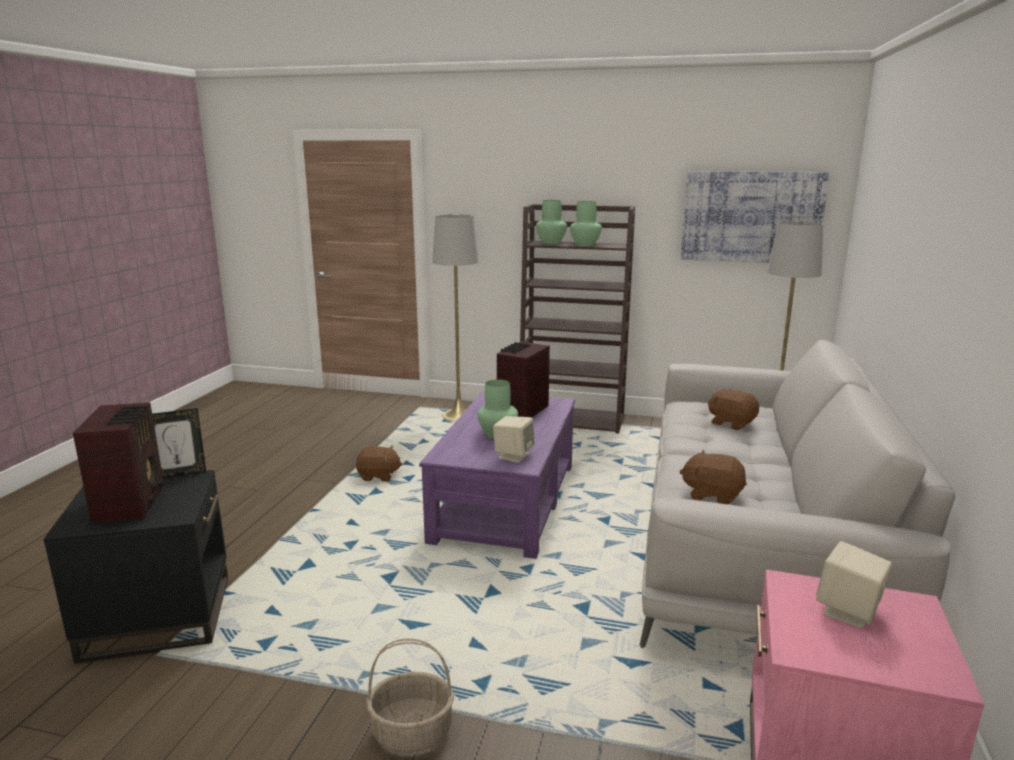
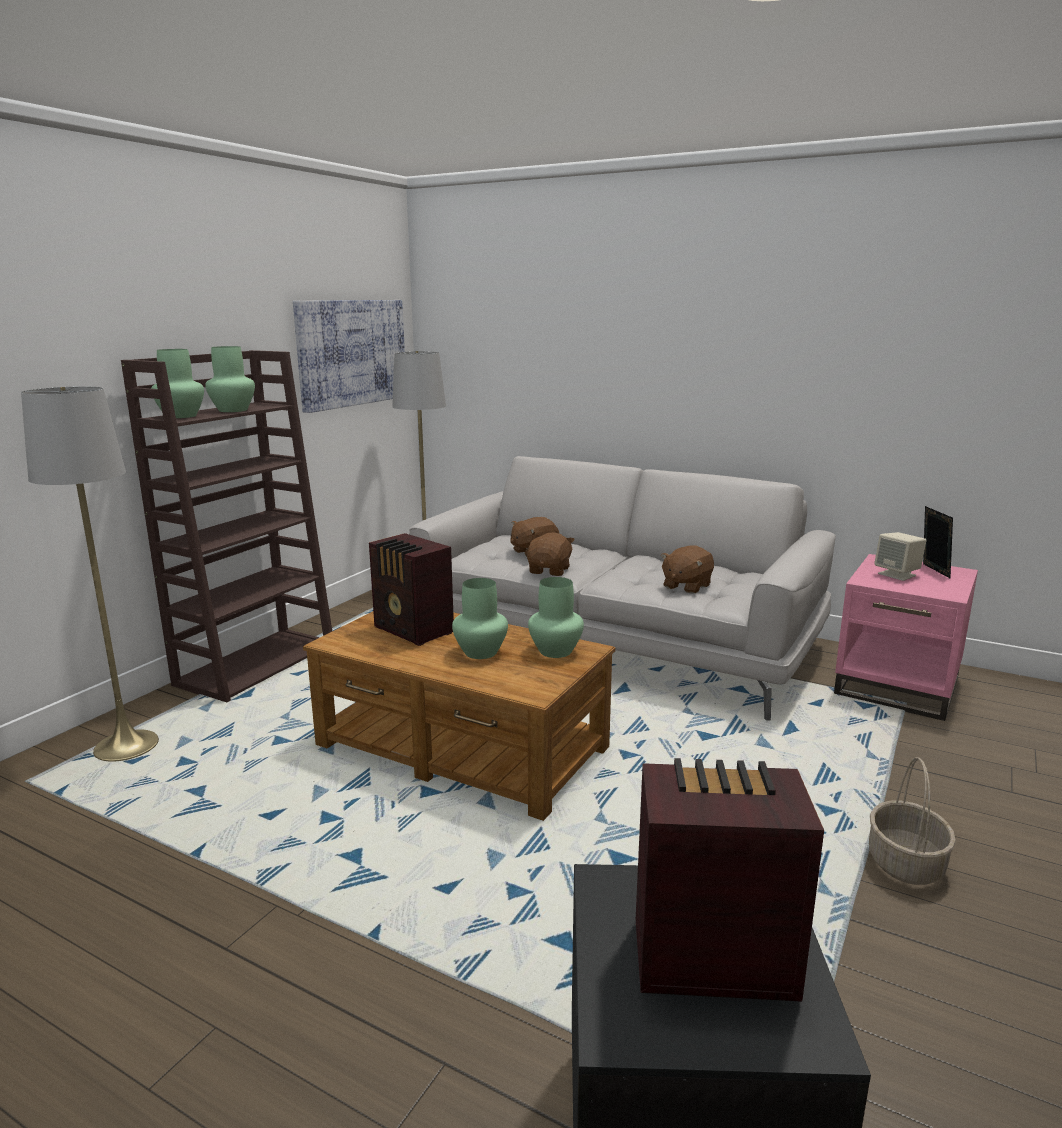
camera: 75 degrees left, 0 degrees up
(179, 474) = (585, 905): picture frame -> picture frame (932, 571)
(378, 476) = (291, 850): brown plush toy -> brown plush toy (550, 570)
(504, 502) = (462, 748): purple coffee table -> brown coffee table
(513, 455) = (554, 651): beige speaker -> green vase

